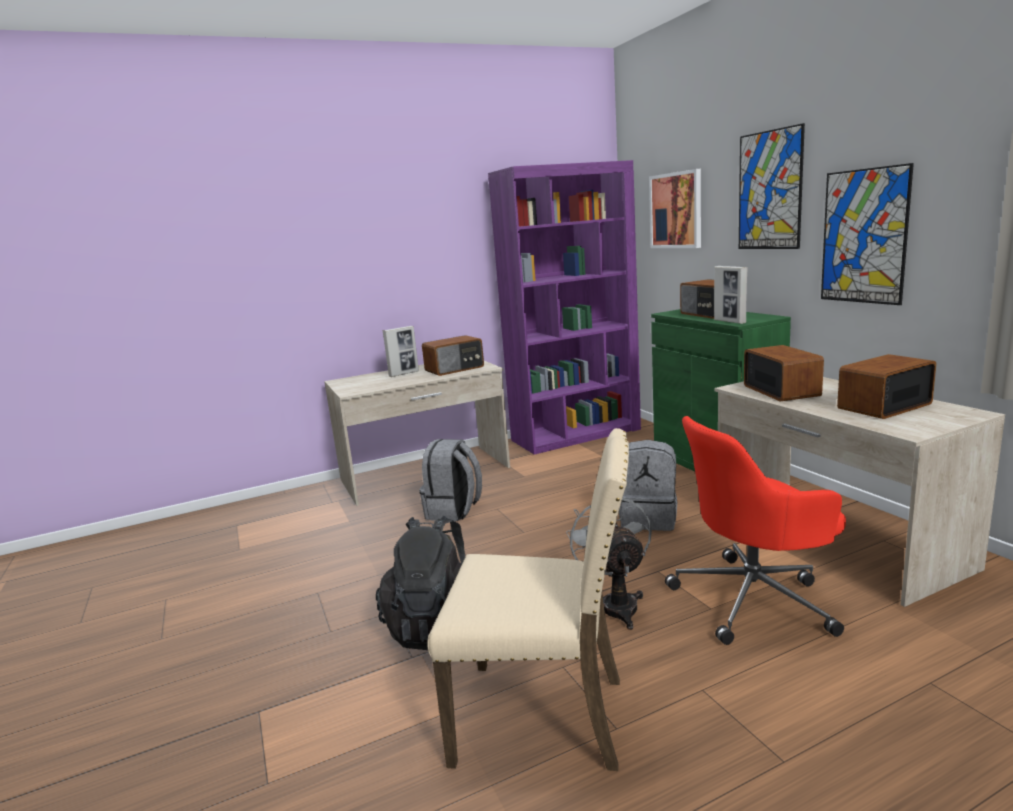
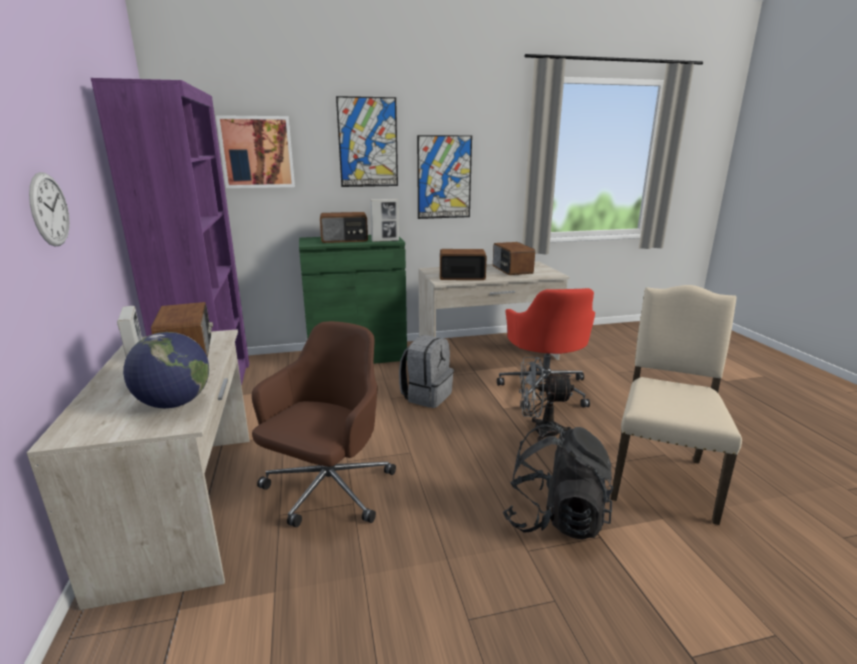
camera: 80 degrees left, 5 degrees up
(373, 385) = (174, 403): none -> globe
(407, 262) = (49, 210): none -> wall clock
(453, 511) = (327, 490): grey backpack -> brown office chair

